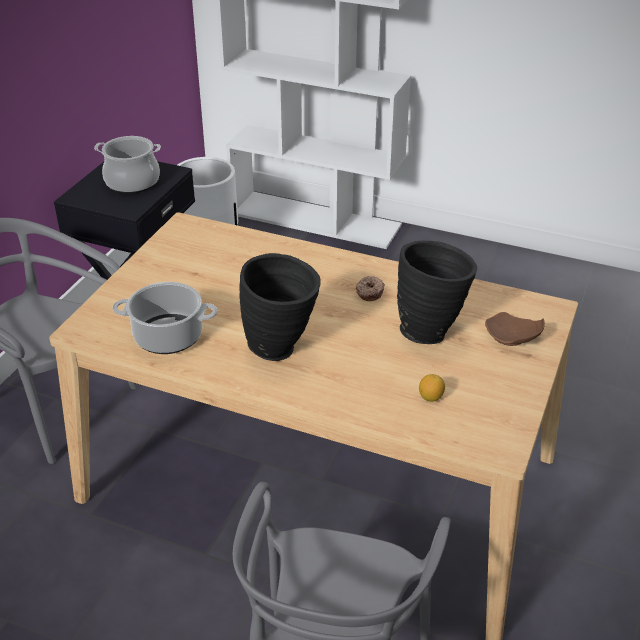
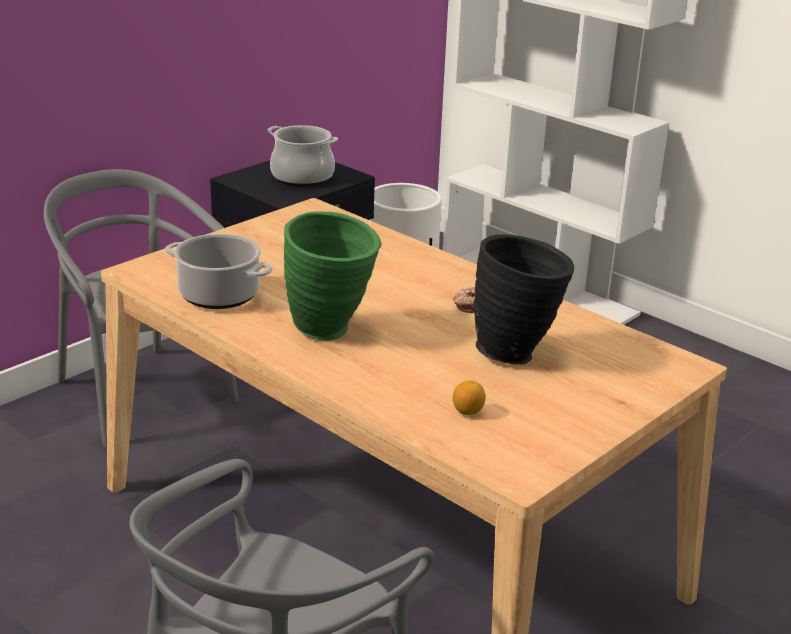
camera: 20 degrees right, 10 degrees down
(282, 349) = (331, 332): black vase -> green vase
(512, 338) = (612, 382): brown plate -> none

